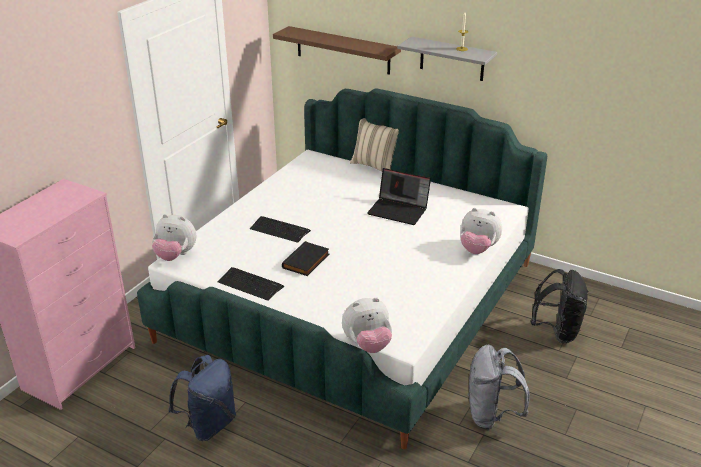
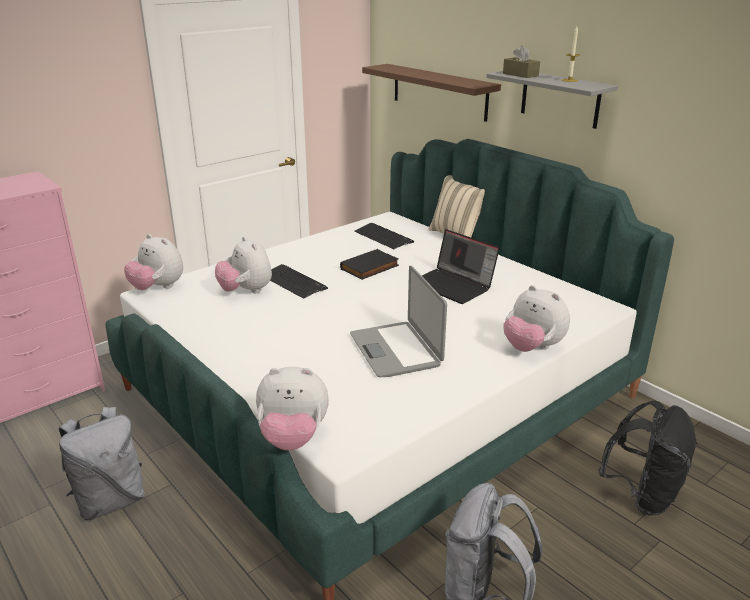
camera: 20 degrees right, 5 degrees down
(209, 424) = (110, 500): blue backpack -> grey backpack
(249, 245) = (246, 291): none -> plush toy
(250, 284) = (210, 332): keyboard -> keyboard (383, 237)
(306, 261) = (297, 320): black book -> black book (370, 268)
(391, 270) = (396, 350): none -> laptop
(423, 45) = (520, 75): none -> brown tissue box

